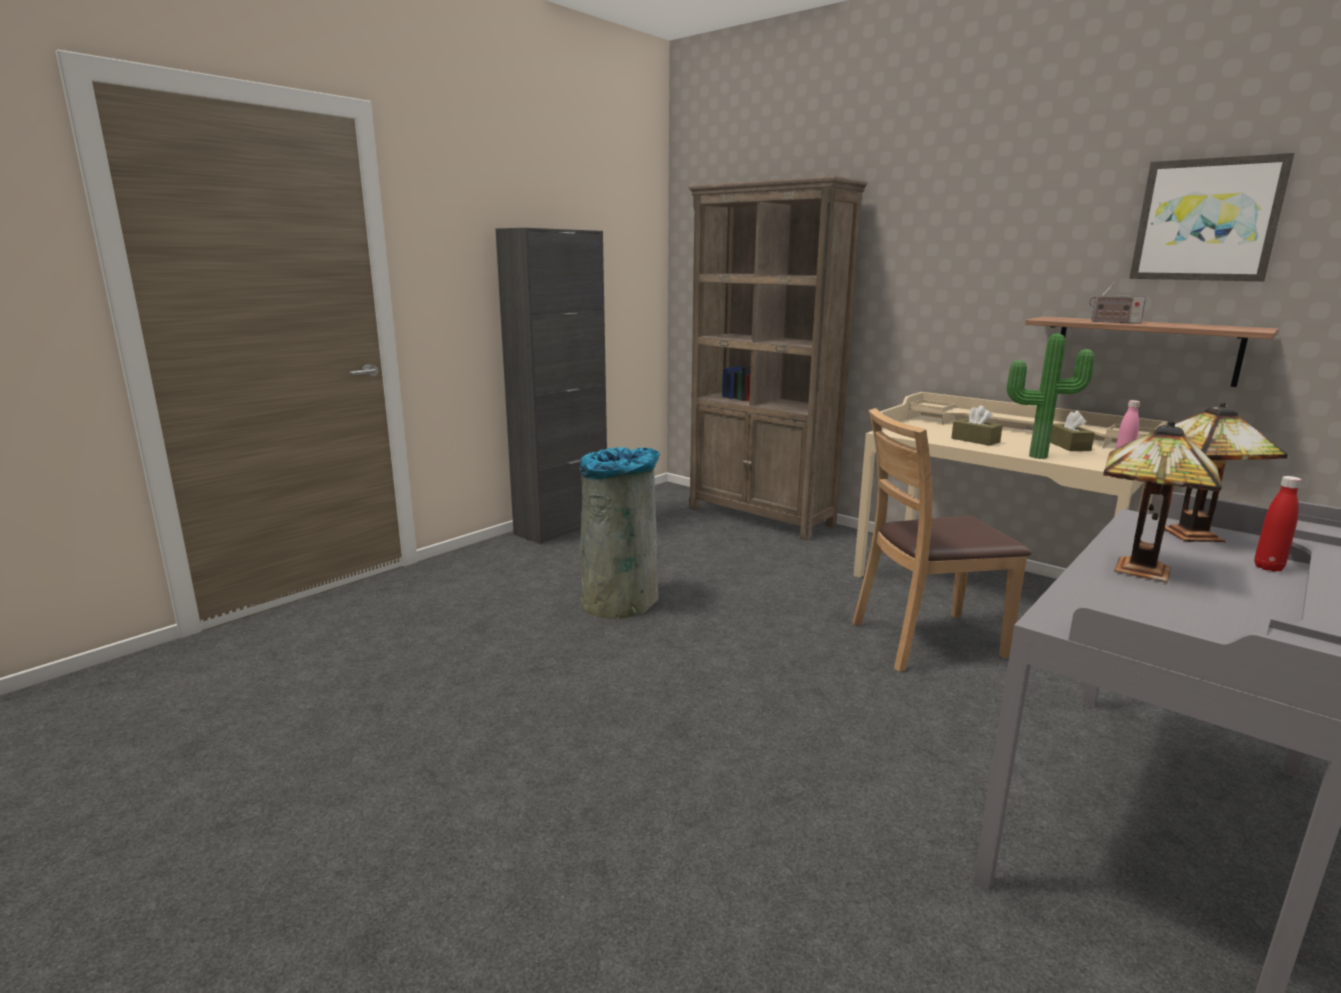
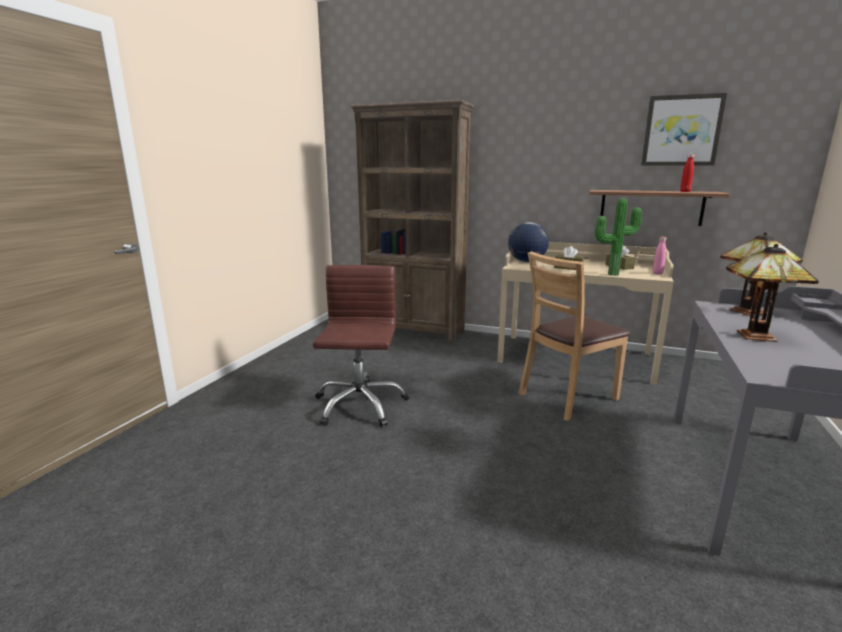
camera: 20 degrees left, 0 degrees up
(562, 527) = (280, 357): black cabinet -> none
(620, 600) = (359, 405): grey trash can -> brown office chair
(919, 426) = (526, 261): none -> globe
(1113, 322) = (638, 191): radio -> none
(1268, 567) = (805, 325): red bottle -> red bottle (685, 191)

